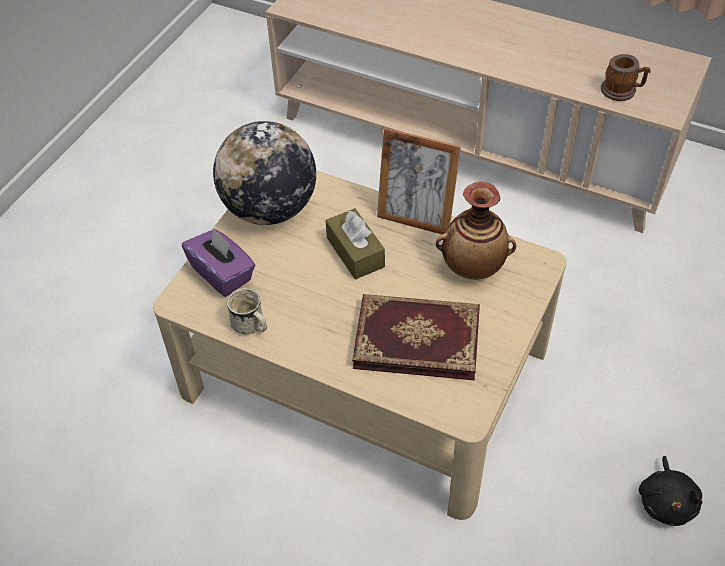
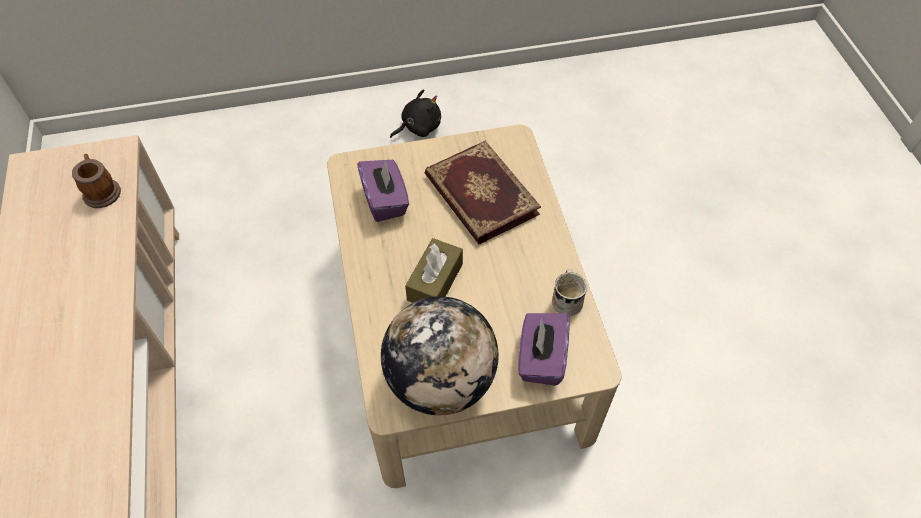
camera: 130 degrees left, 5 degrees up
(415, 219) = (363, 265): picture frame -> none
(473, 267) = (385, 201): vase -> purple tissue box

